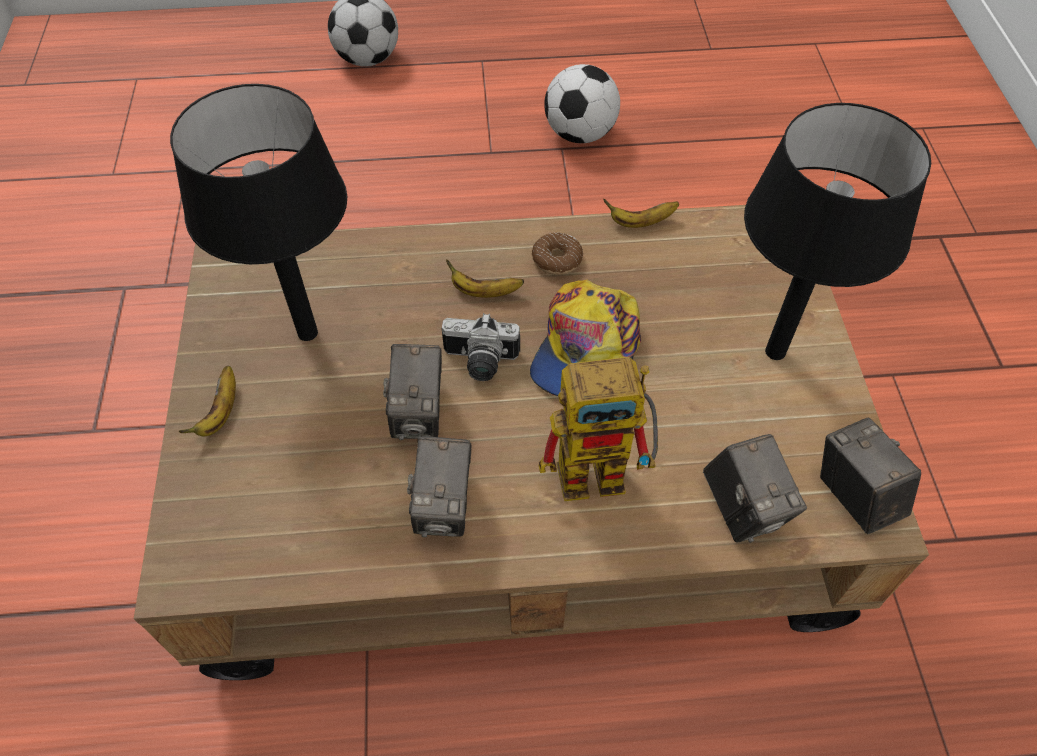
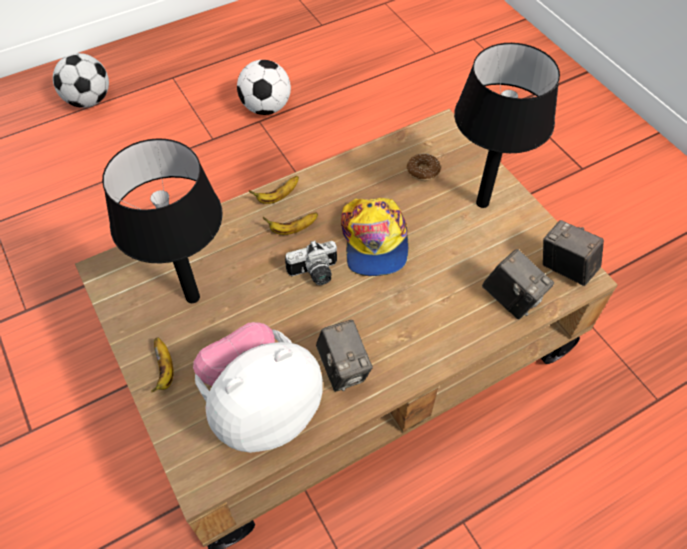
camera: 25 degrees left, 0 degrees up
(309, 513) = (262, 408): none -> plush toy
(419, 414) = (295, 320): camera -> none
(557, 259) = (326, 193): donut -> donut (423, 171)
(605, 469) = (424, 308): toy robot -> none
(640, 222) = (364, 152): banana -> banana (277, 197)

